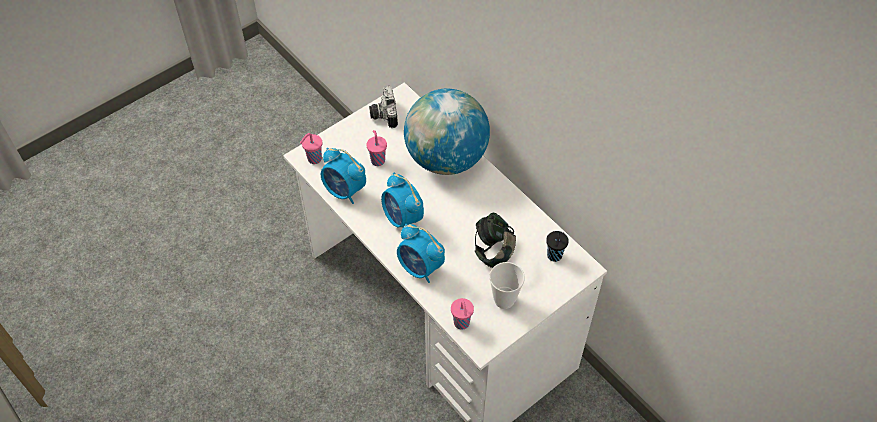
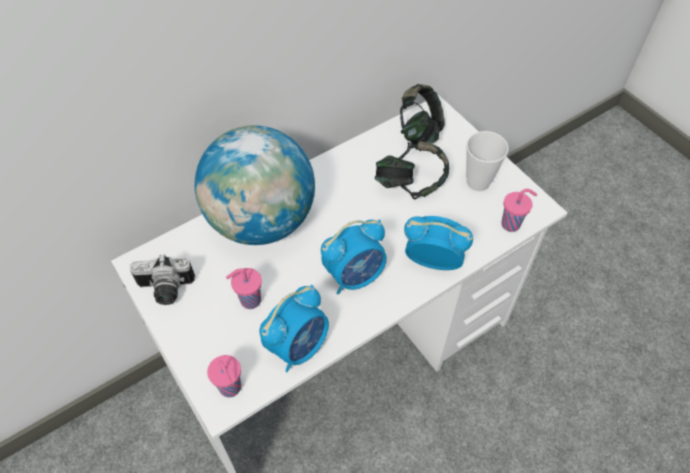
camera: 85 degrees left, 0 degrees up
(420, 268) = (433, 260): alarm clock -> alarm clock turned 120 degrees counterclockwise
(554, 256) = (419, 133): black cup -> headphones

